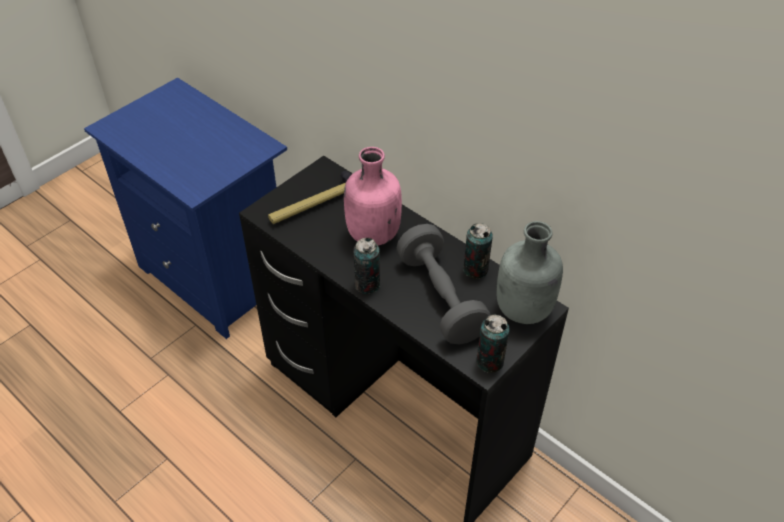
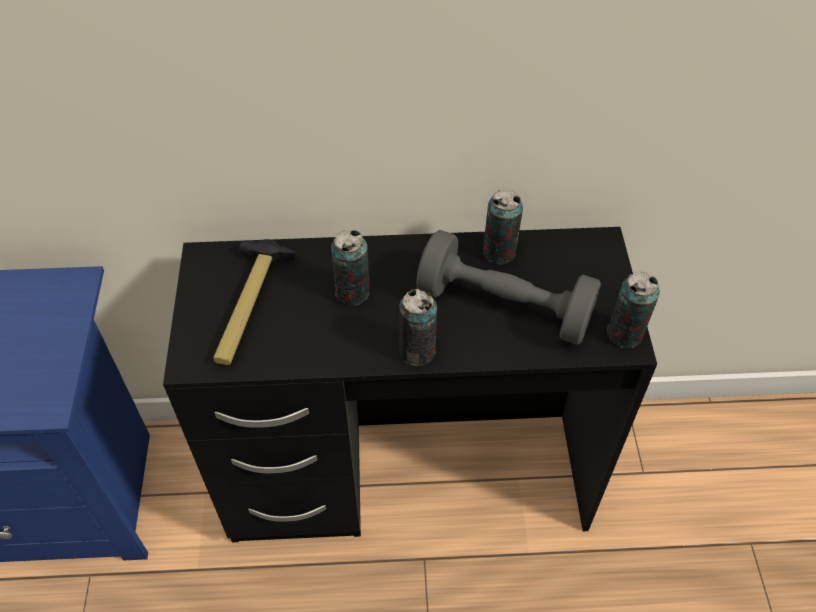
camera: 45 degrees left, 5 degrees up
(372, 234) = (352, 292): pink bottle -> can
(524, 310) = (590, 259): grey bottle -> none

